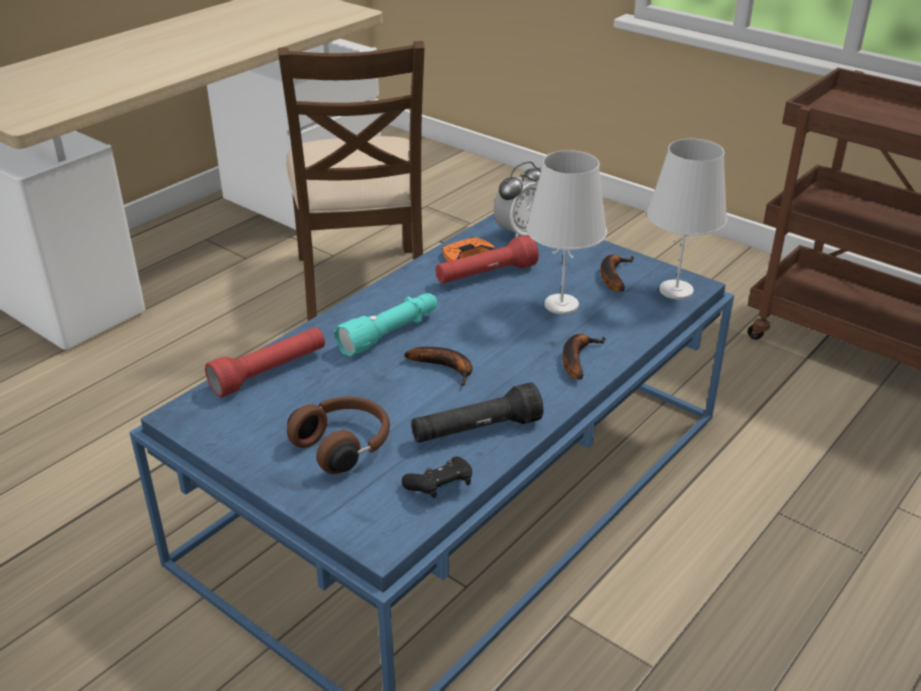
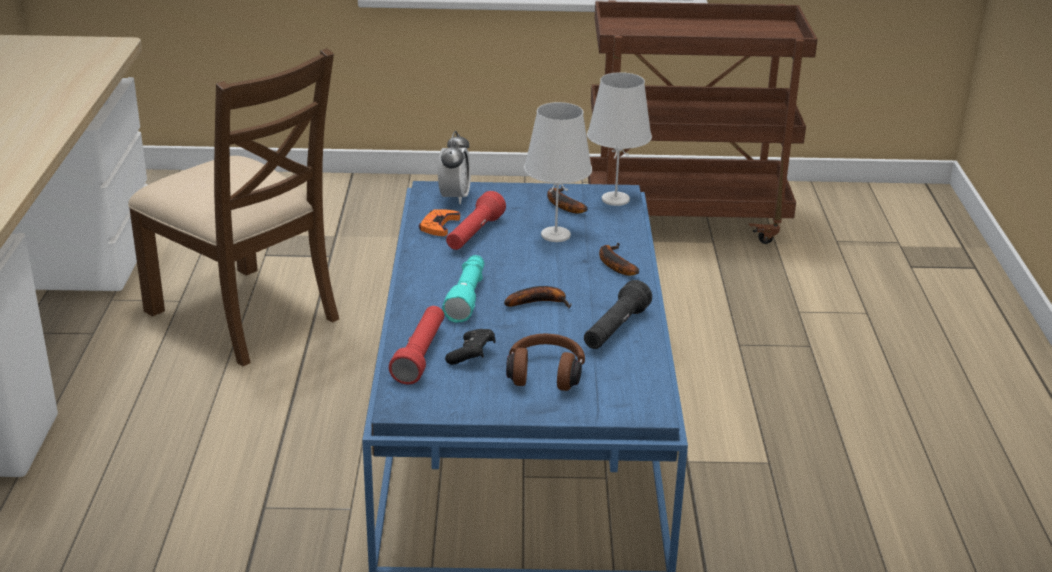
camera: 40 degrees left, 5 degrees down
(440, 488) = (642, 369): black game controller -> black game controller (472, 355)

